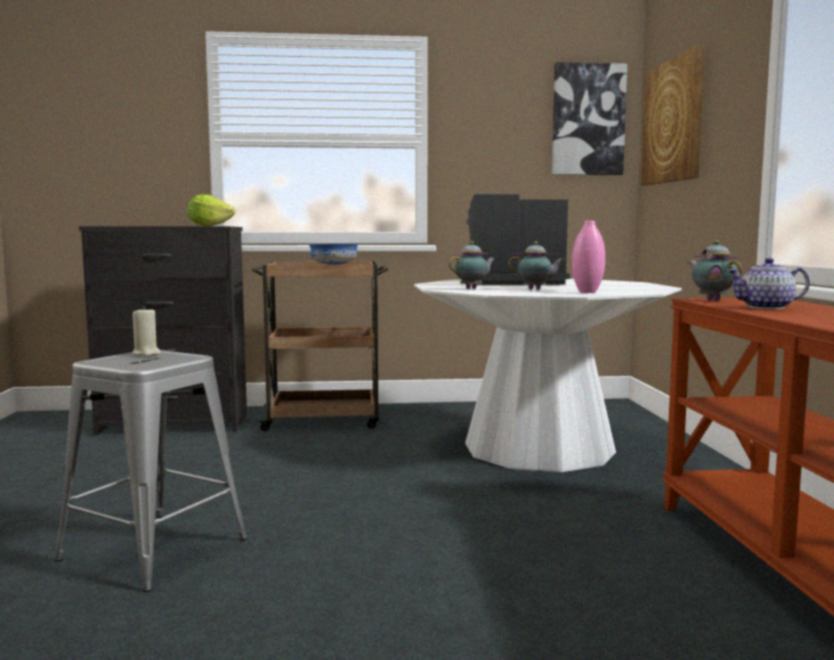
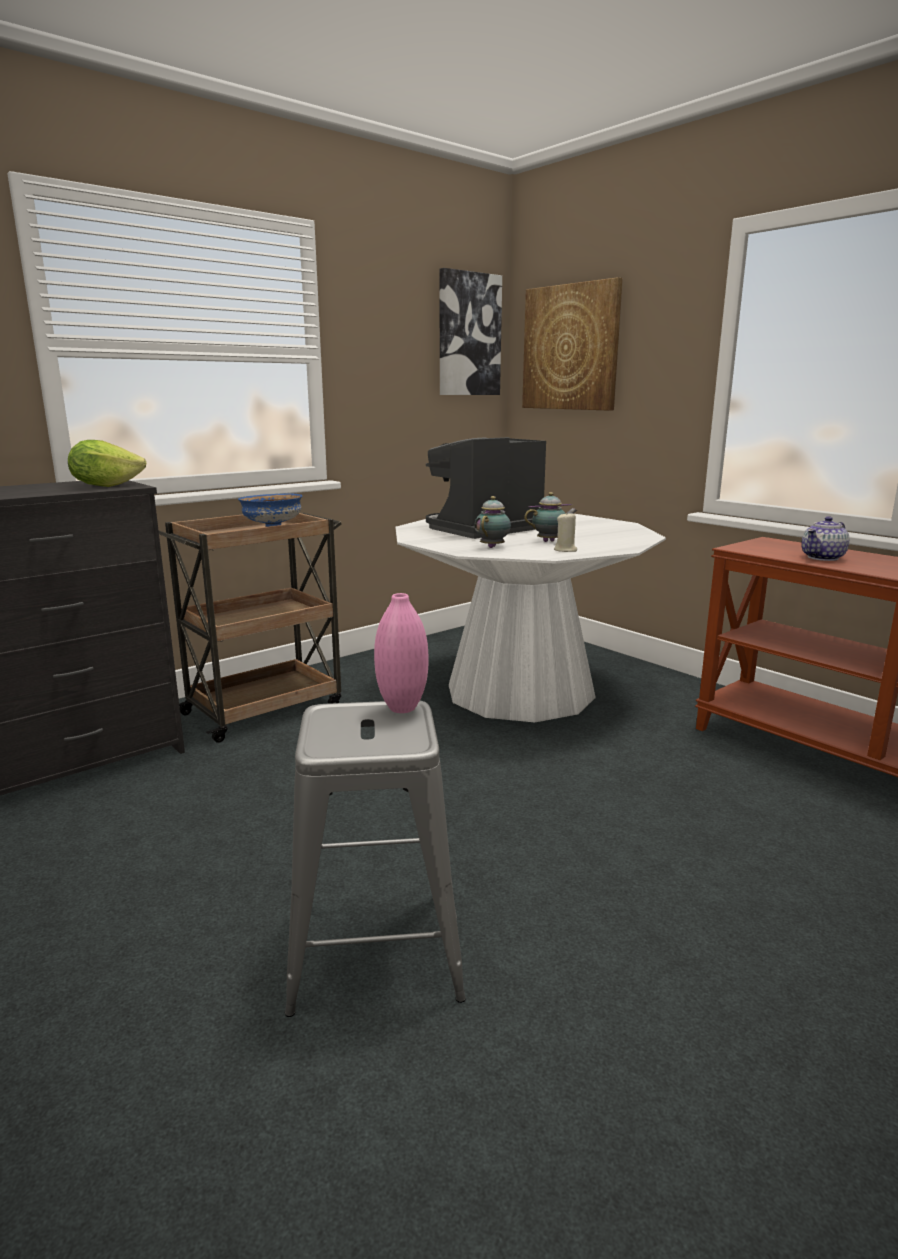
camera: 35 degrees left, 10 degrees up
(146, 353) = (338, 715): beige candle -> beige candle (565, 550)
(587, 292) = (608, 542): pink vase -> pink vase (402, 708)
(711, 300) = (753, 549): teapot -> none

